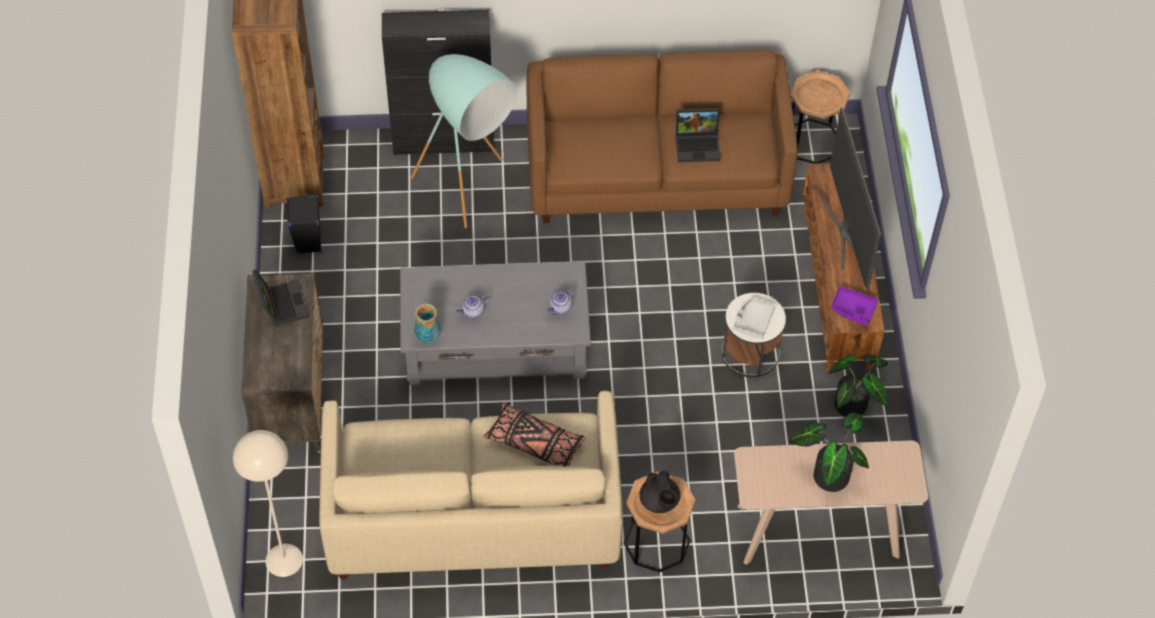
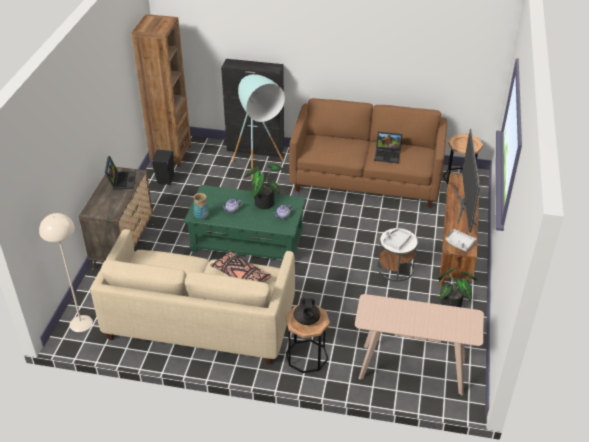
camera: 15 degrees right, 15 degrees down
(495, 345) = (247, 240): grey coffee table -> green coffee table
(828, 473) = (418, 318): potted plant -> potted plant (263, 202)
(853, 309) = (459, 243): purple tray -> grey tray

